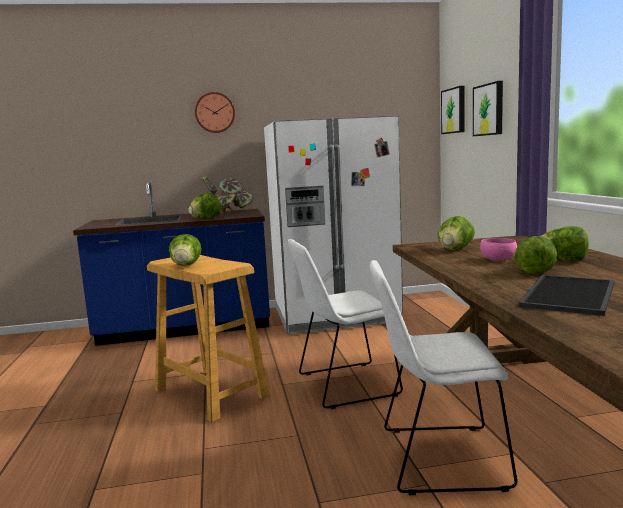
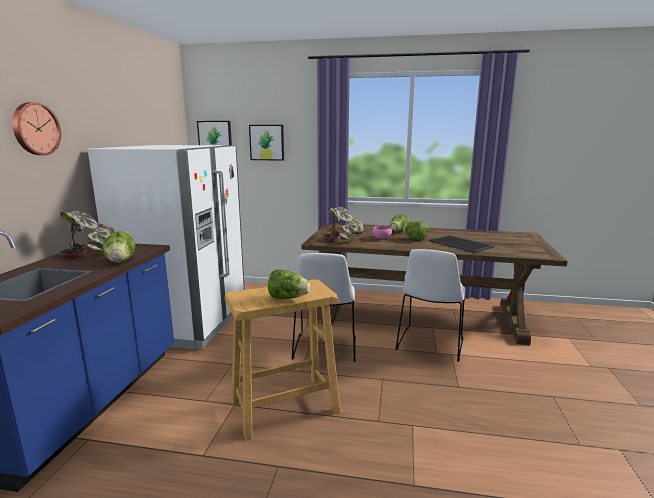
camera: 70 degrees left, 5 degrees up
(455, 250) = (344, 238): lettuce -> potted plant

